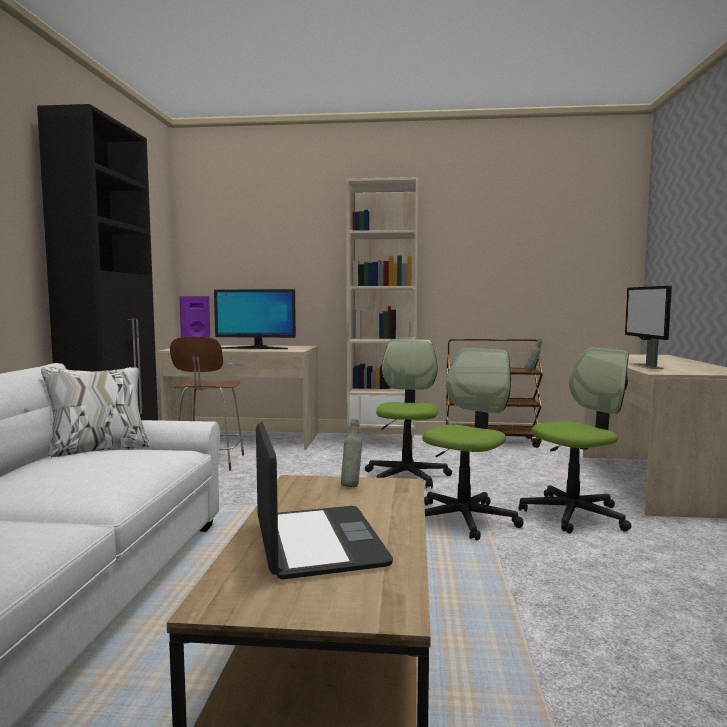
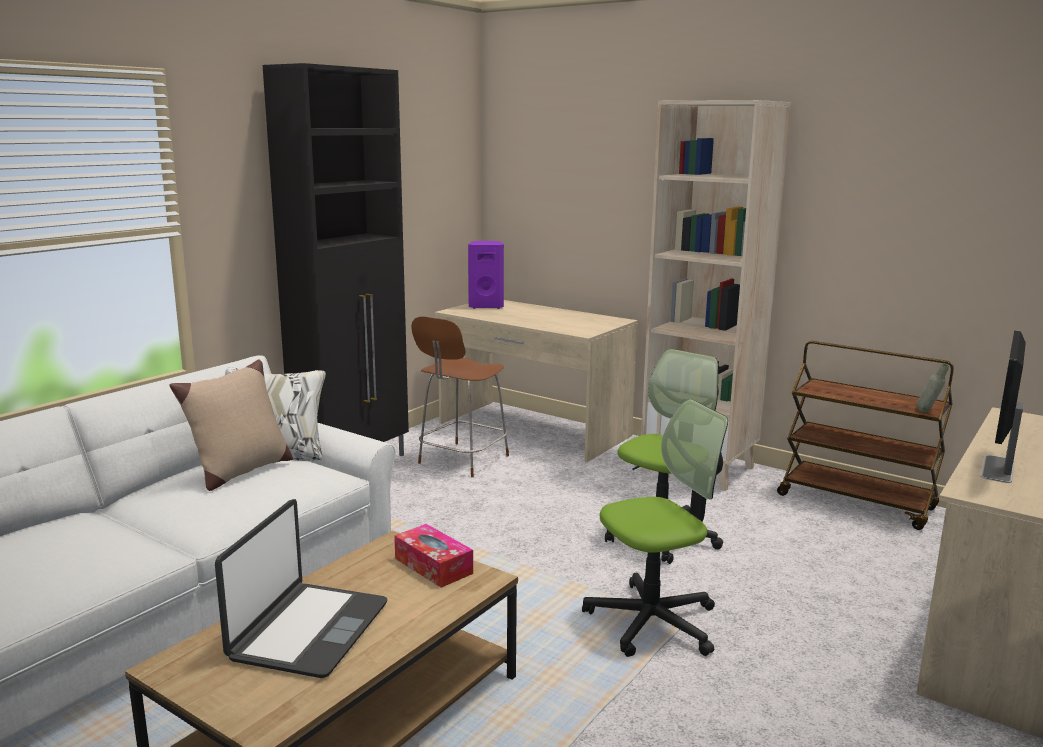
camera: 30 degrees right, 10 degrees up
(87, 459) = (239, 472): none -> beige pillow
(256, 348) = (546, 321): monitor -> none
(351, 485) = (433, 566): grey bottle -> tissue box
(574, 514) = (807, 659): office chair -> none

